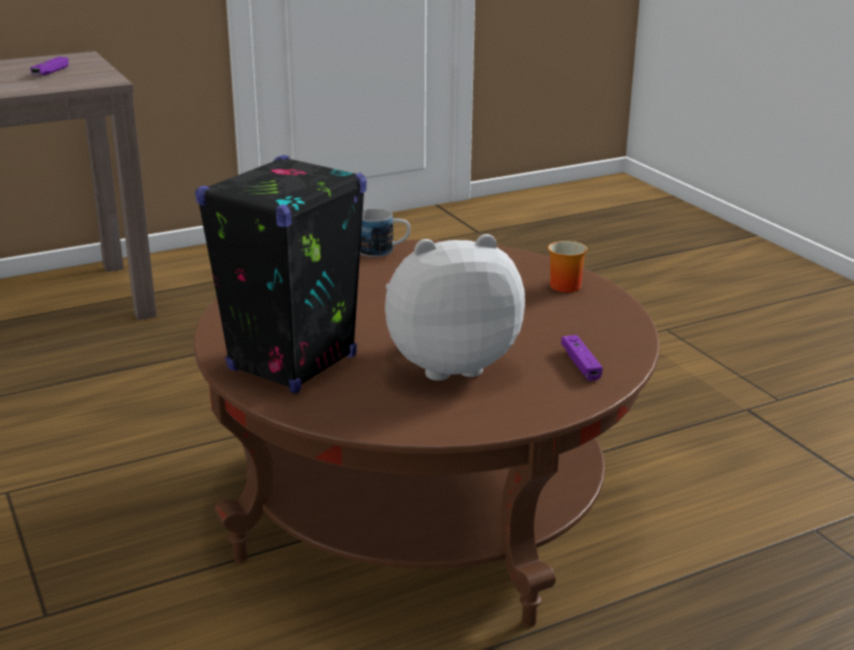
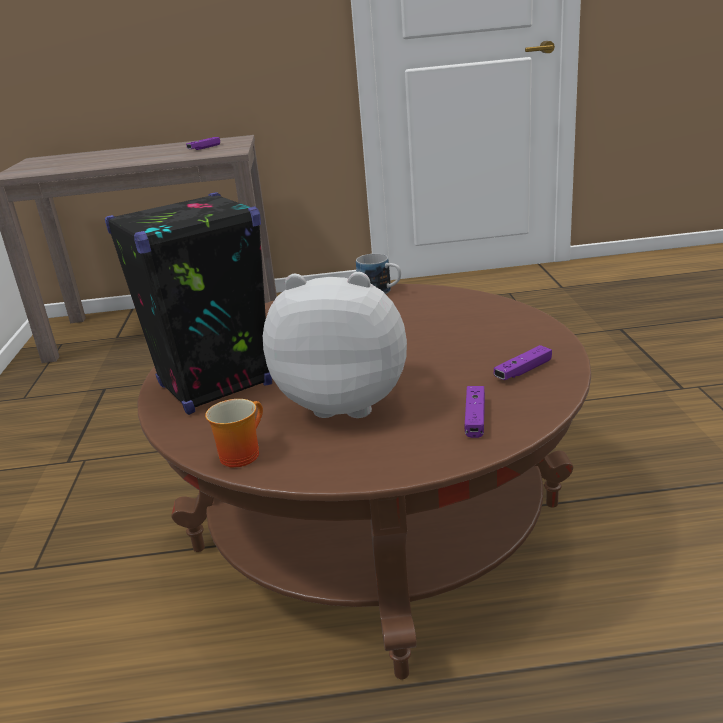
camera: 25 degrees right, 0 degrees up
(563, 284) = (521, 333): mug -> mug (240, 453)
(591, 319) = (523, 371): none -> purple game controller

